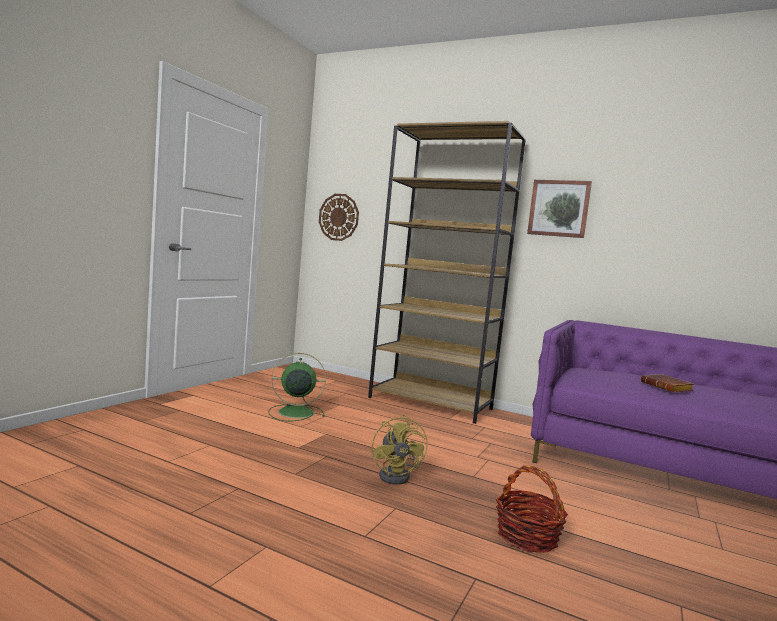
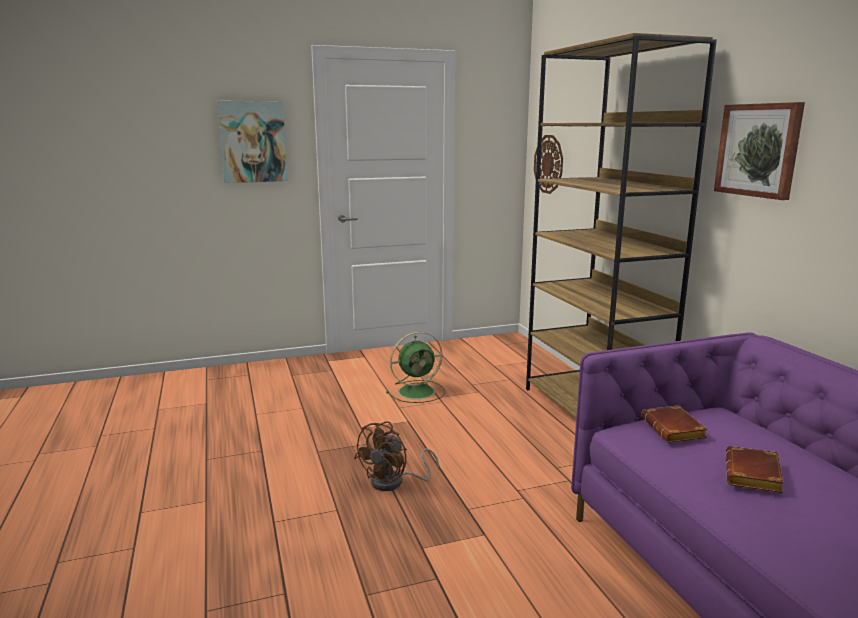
camera: 45 degrees right, 10 degrees up
(93, 146) = (253, 142): none -> picture
(294, 412) = (418, 391): green fan -> green fan turned 120 degrees clockwise
(398, 476) = (394, 482): yellow fan -> brown fan
(527, 537) = (397, 586): basket -> none
(595, 376) = (675, 430): none -> brown book

